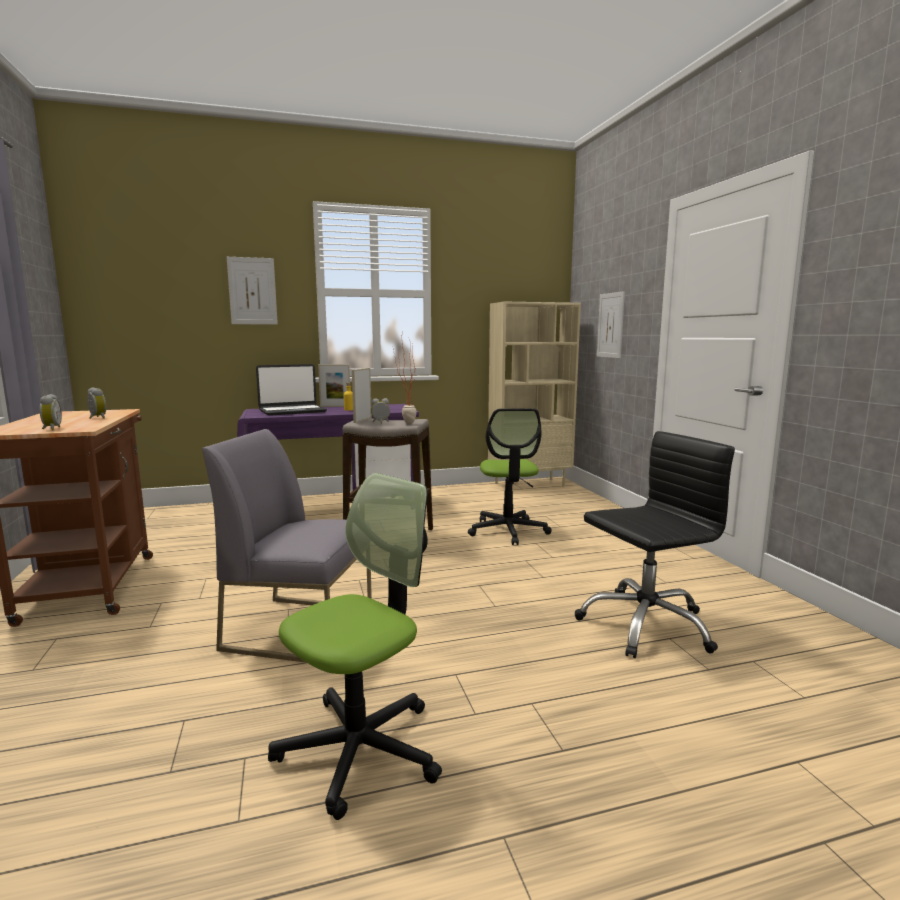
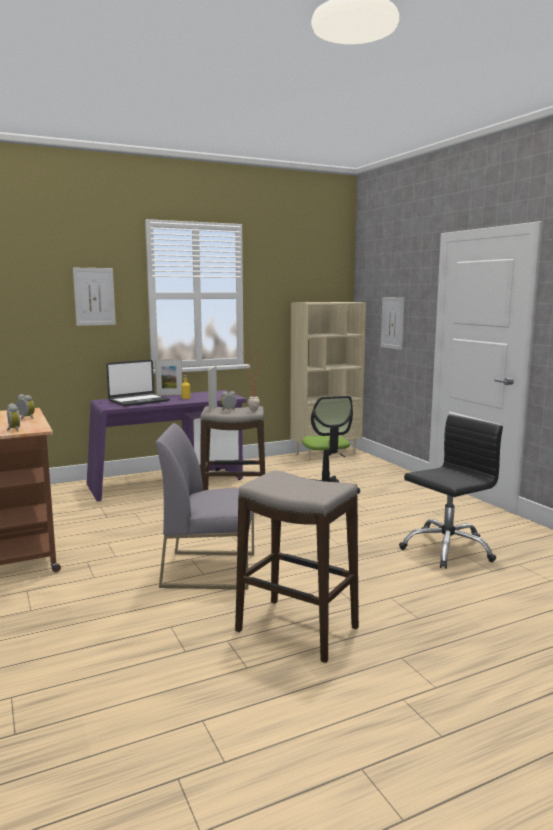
camera: 10 degrees left, 0 degrees up
(360, 749) = (297, 629): office chair -> stool

